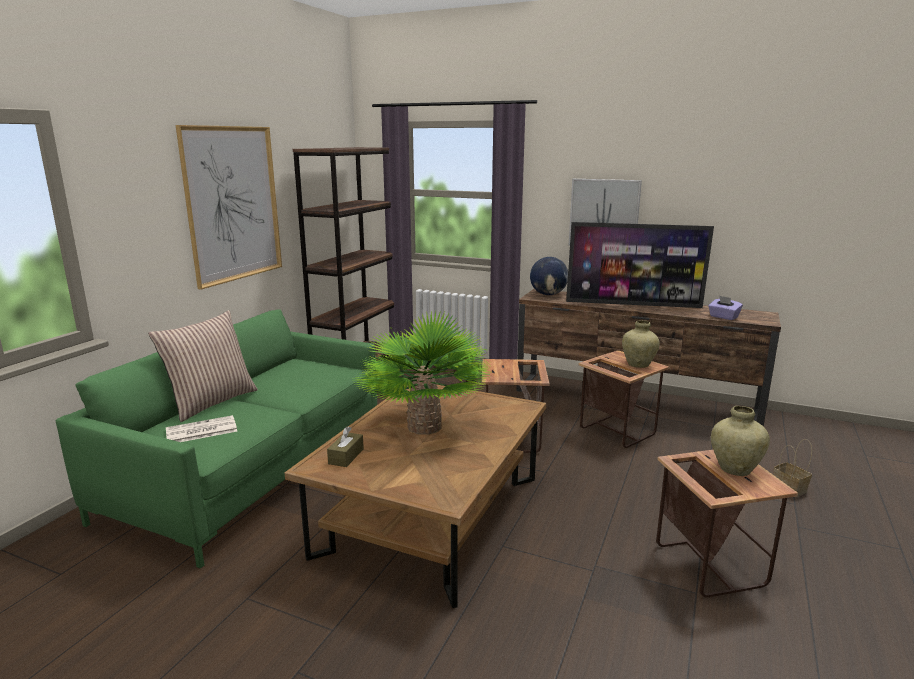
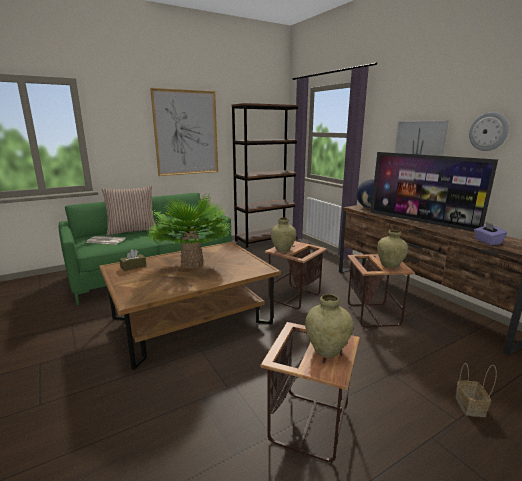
camera: 35 degrees right, 0 degrees up
(501, 374) = (283, 249): none -> beige vase
(691, 194) = (488, 131): none -> wall clock

